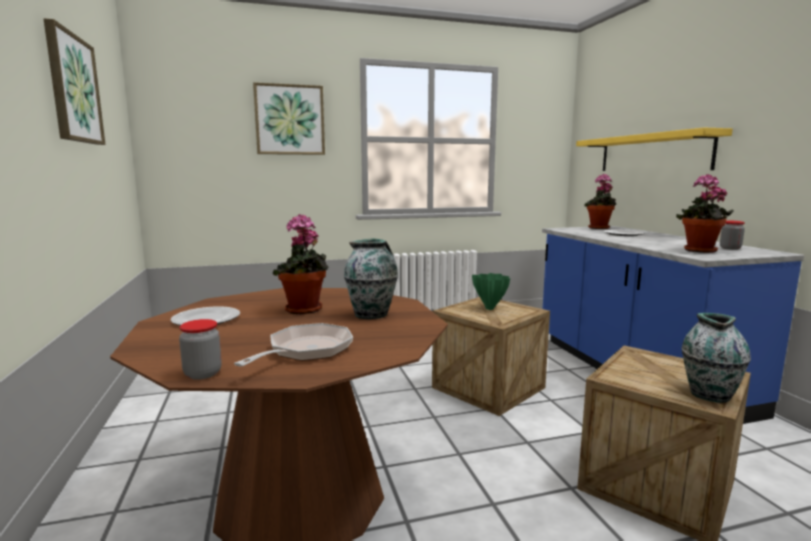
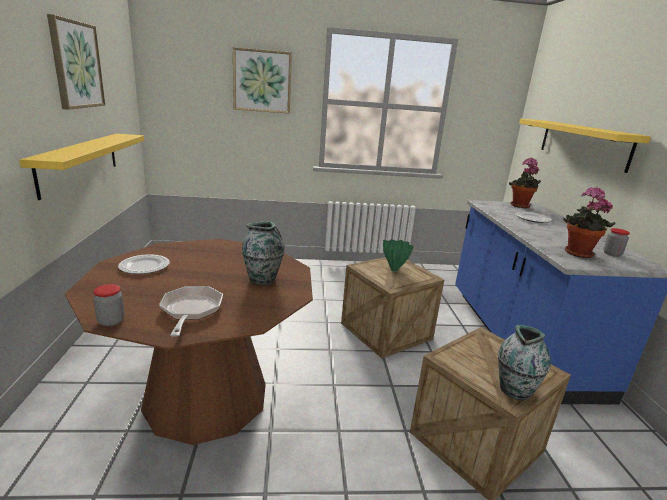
camera: 10 degrees right, 10 degrees up
(79, 211) = (80, 162): none -> yellow shelf
(304, 310) = (217, 267): potted plant -> none
(306, 351) = (191, 311): frying pan -> frying pan turned 45 degrees counterclockwise

